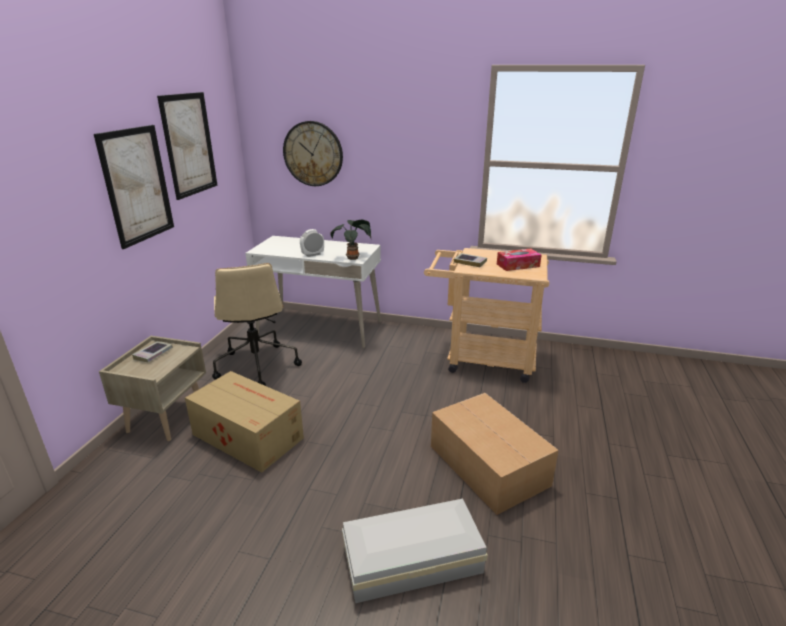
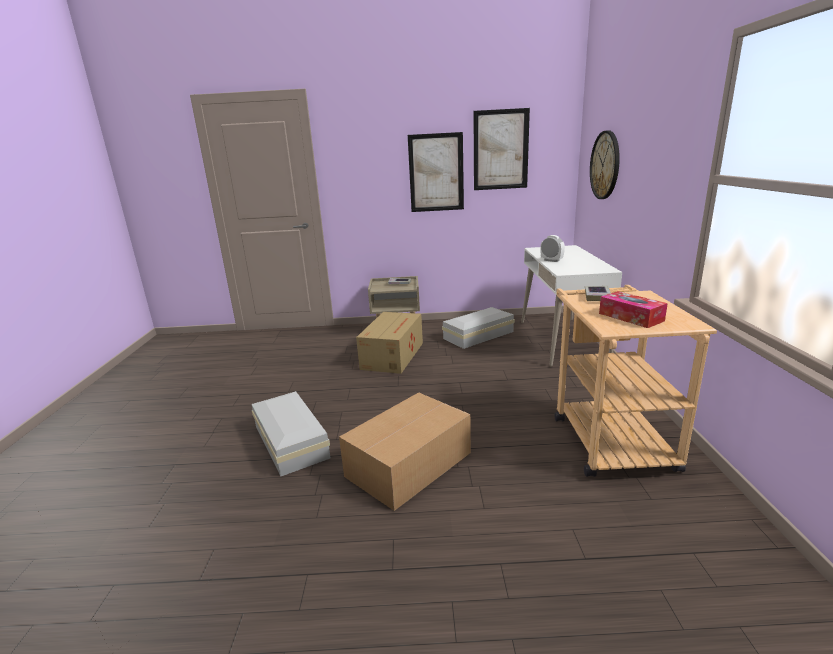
camera: 75 degrees right, 5 degrees down
(256, 365) = (477, 335): beige office chair -> white storage box
(353, 258) = (566, 271): potted plant -> none

